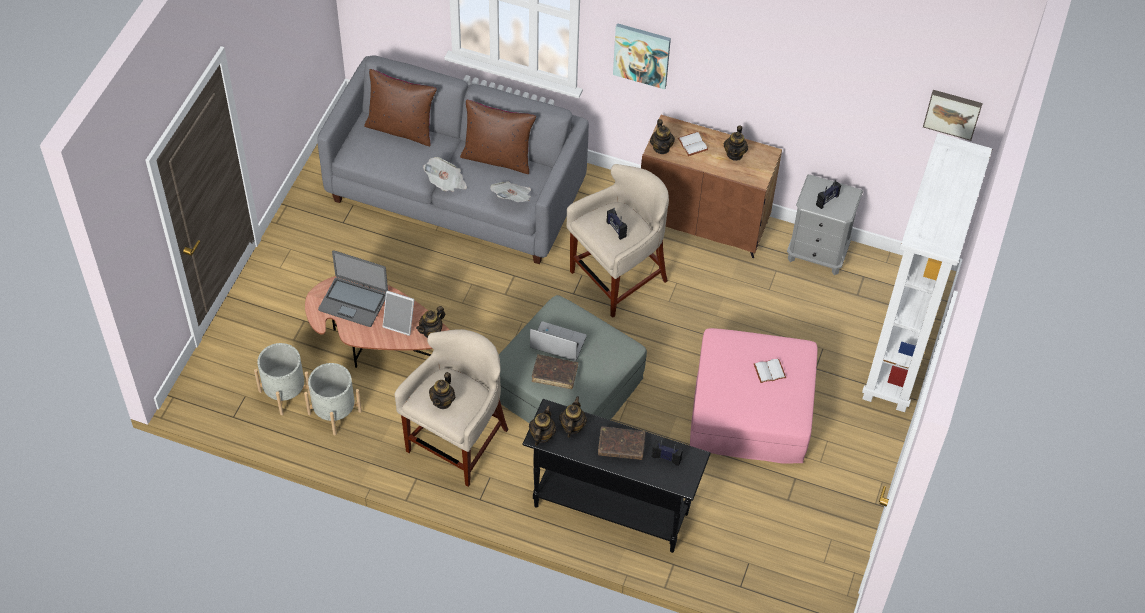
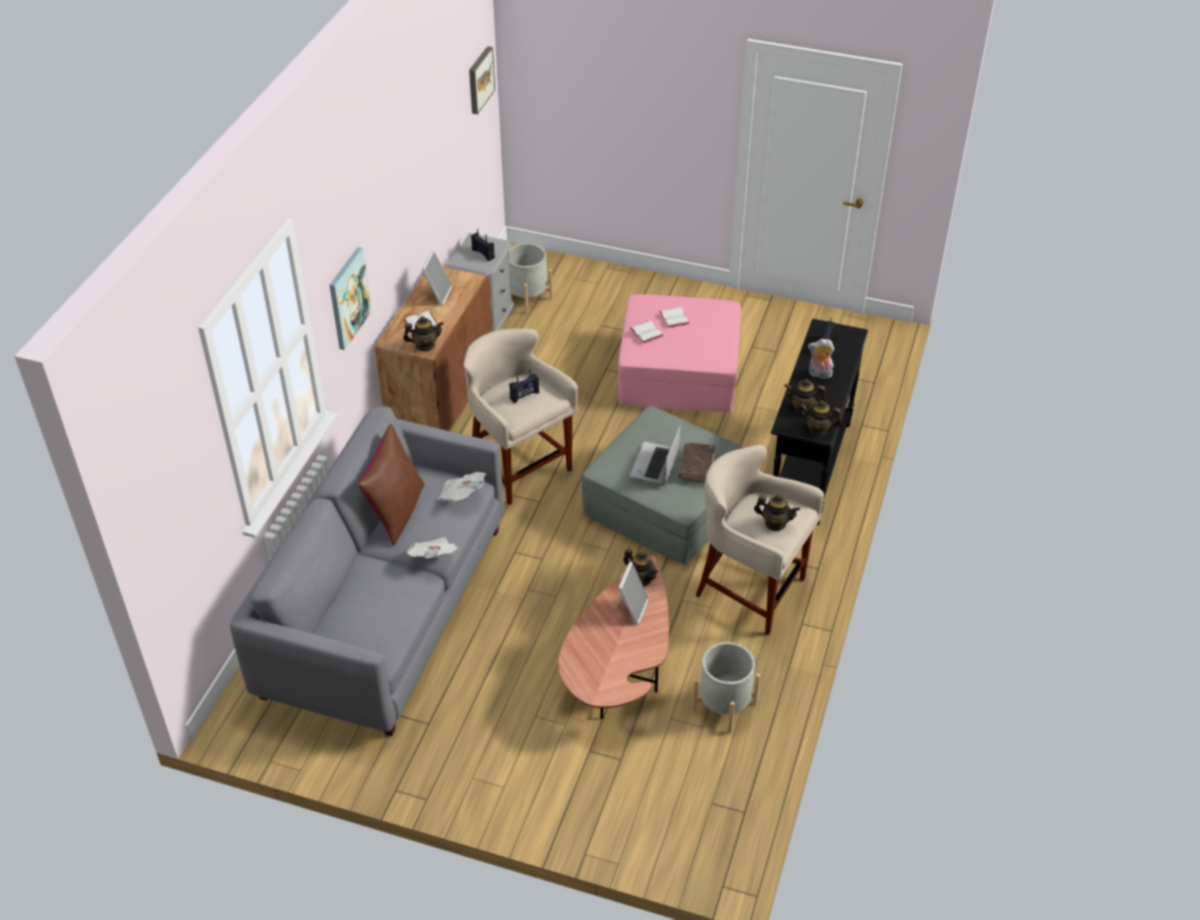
camera: 90 degrees left, 10 degrees down
(285, 392) = (701, 760): grey planter -> grey planter (528, 298)
(354, 302) = (601, 656): laptop -> none
(401, 128) = (340, 605): brown pillow -> none
(621, 446) = (819, 374): brown book -> plush toy
(735, 154) = (436, 295): teapot -> picture frame
(747, 346) = (645, 332): none -> white book
(900, 356) = (607, 279): white bookcase -> none

